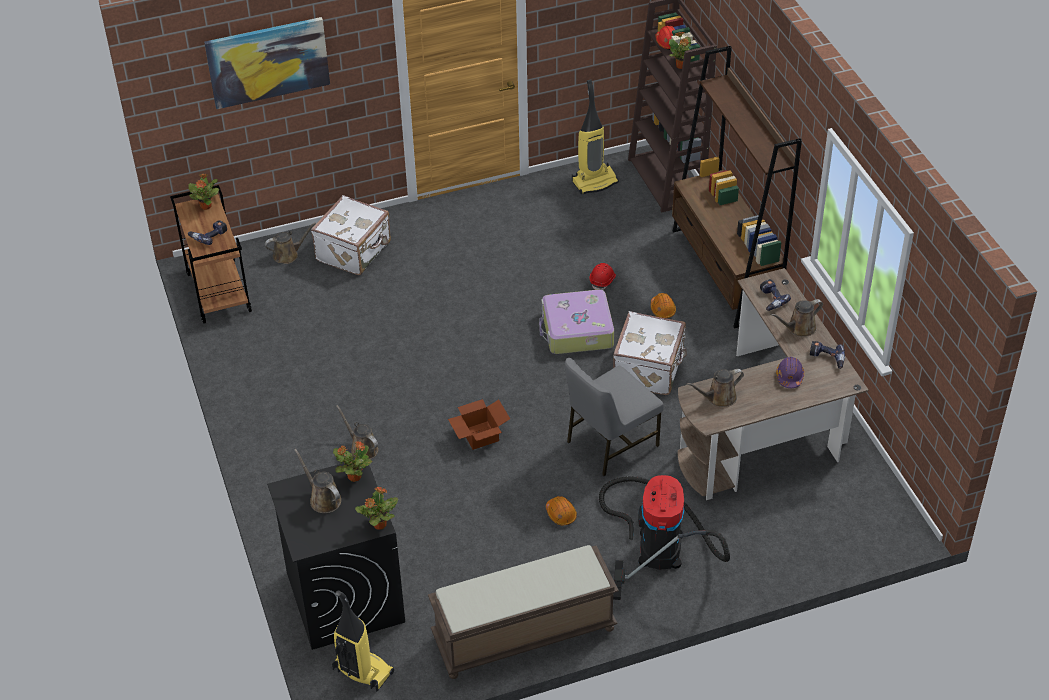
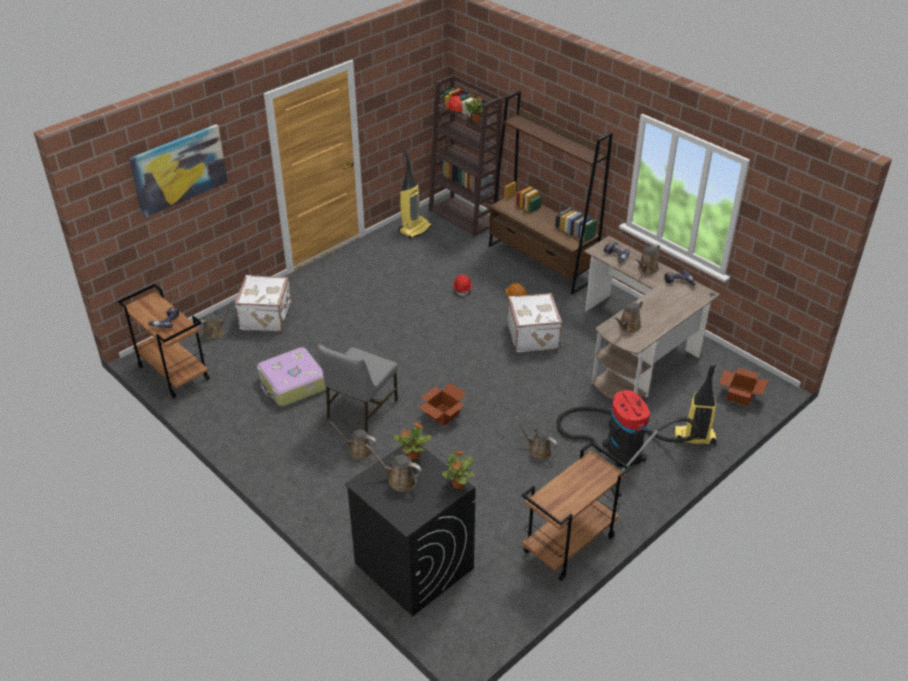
camera: 25 degrees left, 5 degrees down
(206, 206) = (150, 302): potted plant -> none
(362, 671) = (464, 618): vacuum cleaner -> vacuum cleaner (693, 438)
(523, 634) = (569, 545): brown bench -> brown cart
(561, 514) = (538, 450): orange hard hat -> brown watering can
(576, 331) = (466, 325): suitcase -> suitcase (292, 384)
(610, 443) = (540, 391): grey chair -> grey chair (360, 409)
(789, 377) = (664, 300): purple hard hat -> none
(854, 526) = (739, 395): none -> cardboard box

